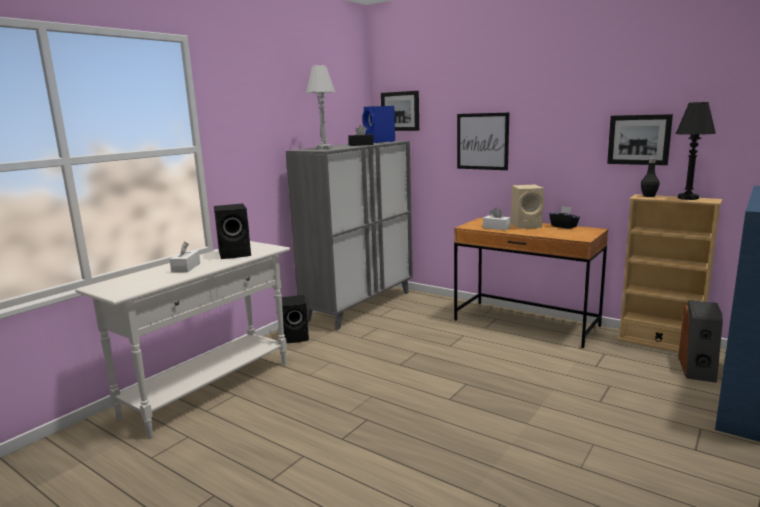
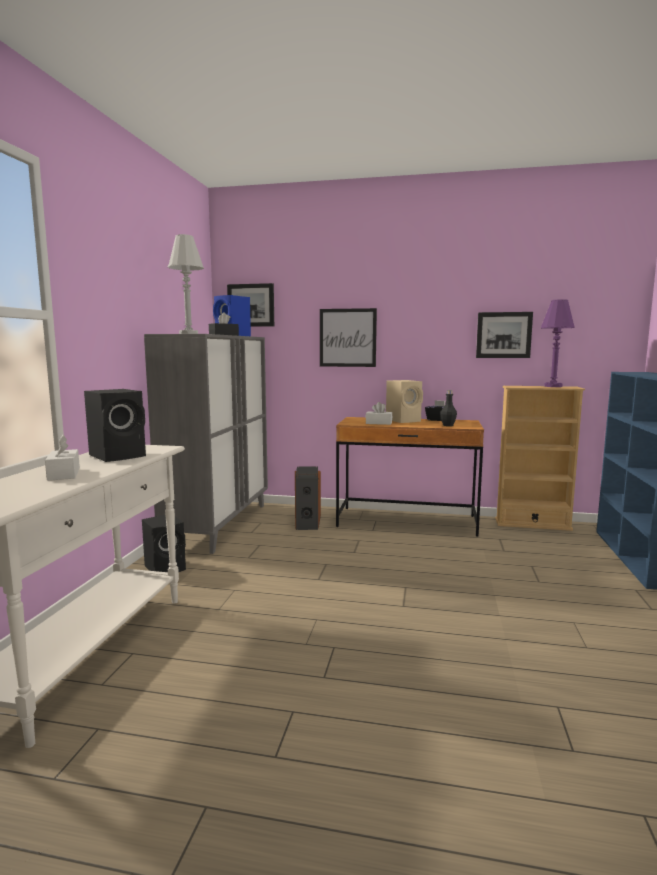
camera: 25 degrees left, 5 degrees down
(648, 196) = (519, 386): black bottle -> black bottle (448, 425)
(688, 198) = (553, 386): black table lamp -> purple table lamp
(698, 368) = (581, 540): speaker -> speaker (307, 522)

